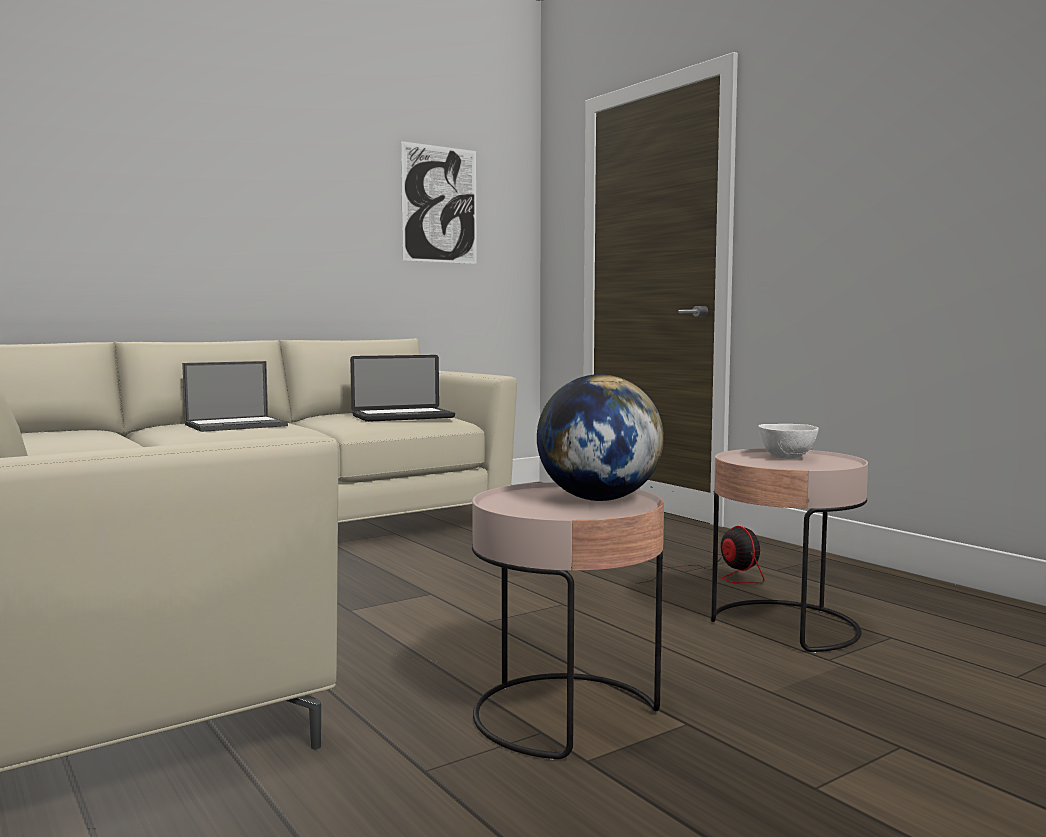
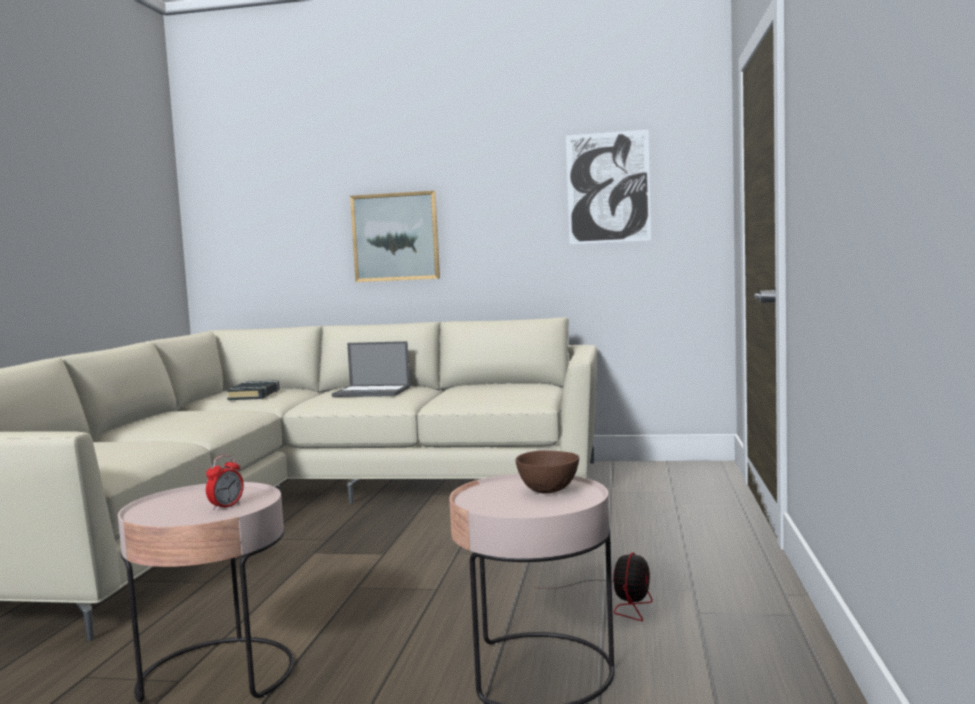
camera: 45 degrees right, 0 degrees up
(58, 438) = (254, 395): none -> black book
(201, 230) = (396, 237): none -> picture
(403, 417) = (501, 392): laptop -> none
(598, 499) = (226, 506): globe -> alarm clock
(787, 457) = (549, 491): white bowl -> brown bowl

